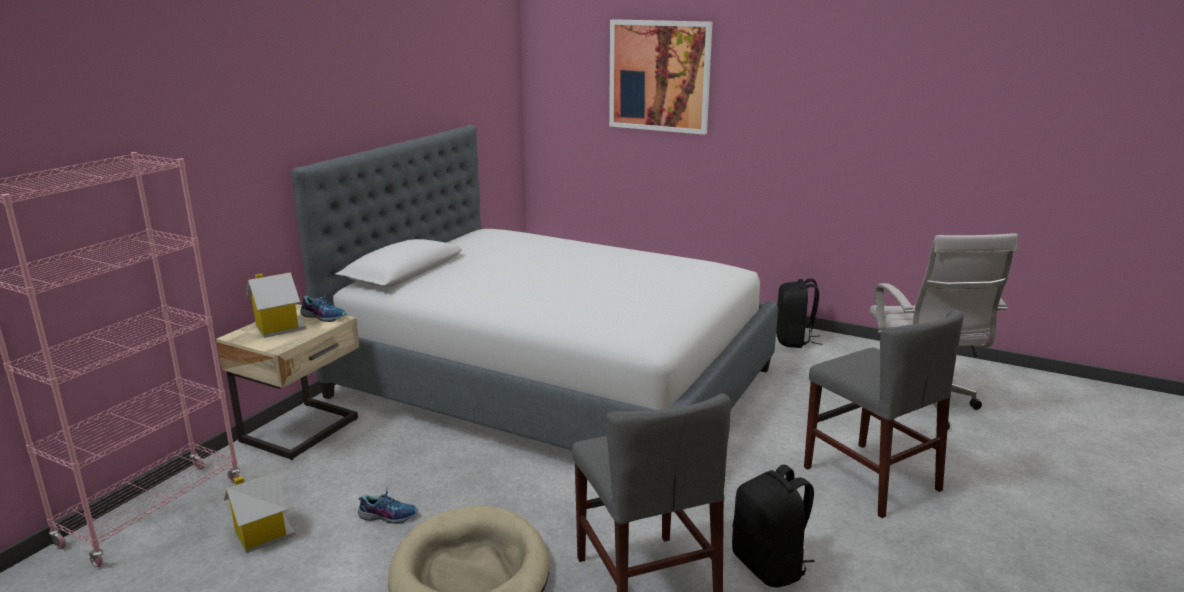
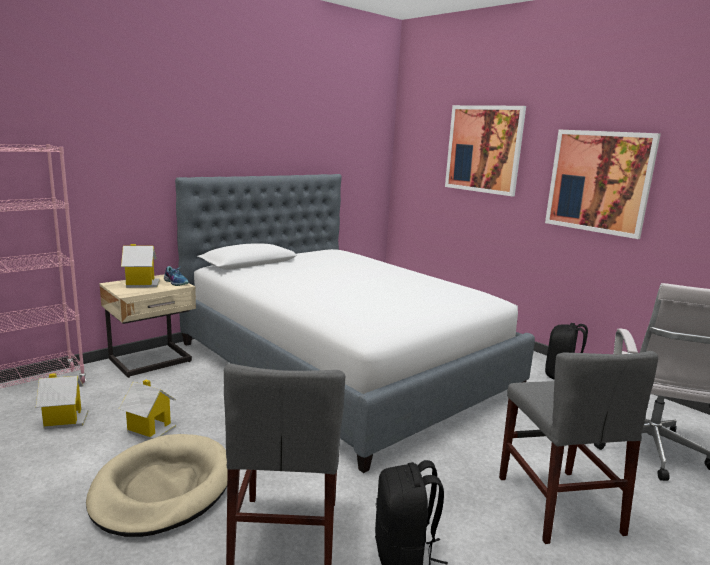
camera: 20 degrees right, 5 degrees down
(388, 515) = (150, 429): shoe -> toy house
(811, 112) = (599, 182): none -> picture

